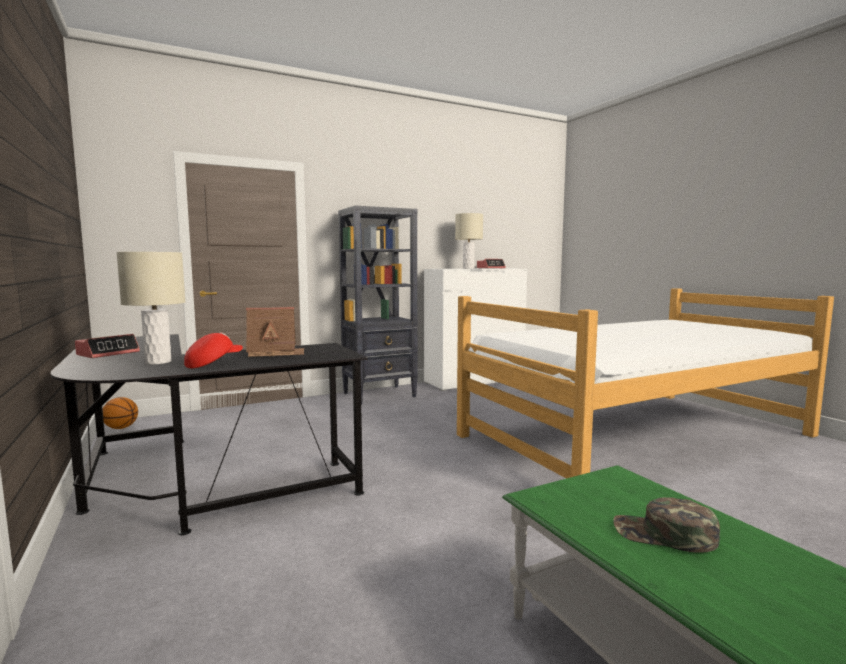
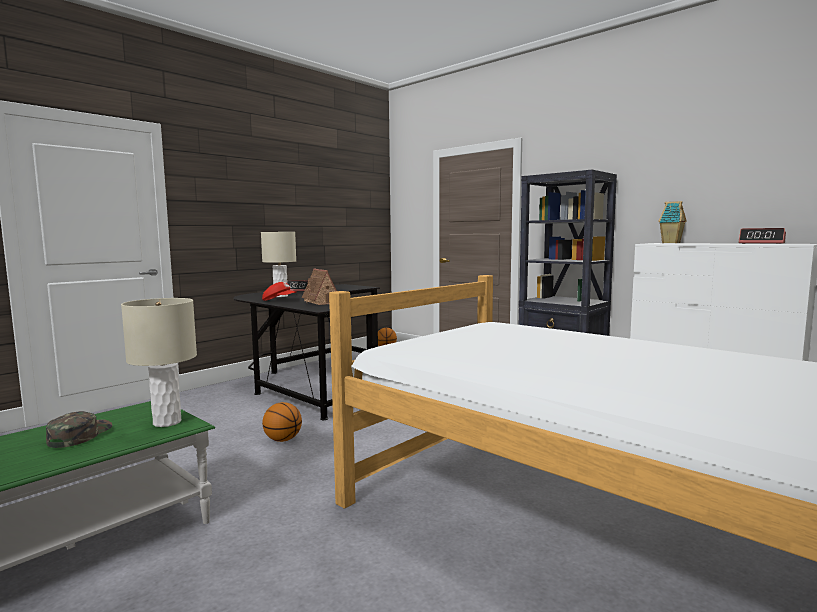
camera: 70 degrees right, 0 degrees up
(407, 523) = (283, 440): none -> basketball
(441, 268) = (671, 243): none -> toy house
(468, 268) = (702, 243): beige table lamp -> beige table lamp (166, 422)

